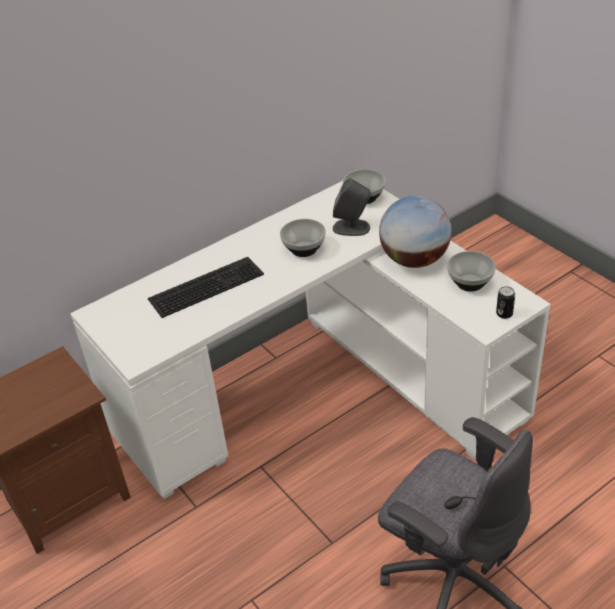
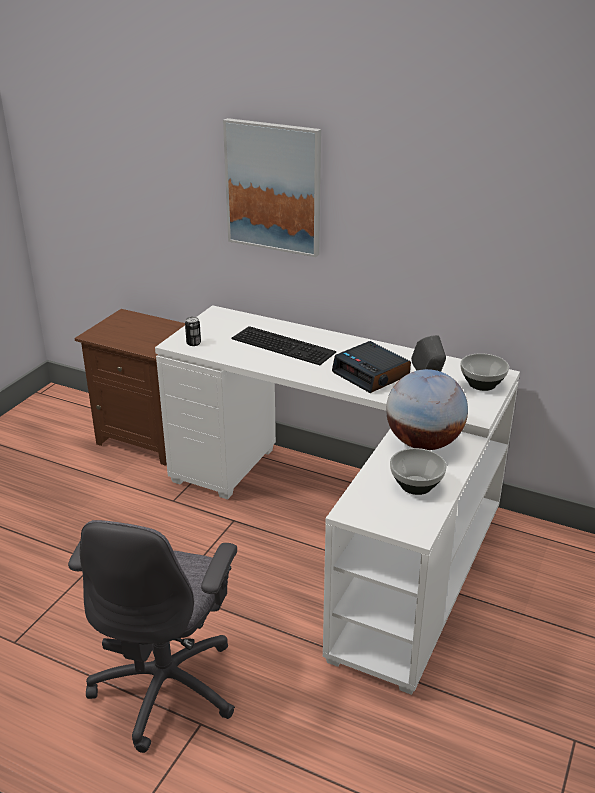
camera: 60 degrees right, 10 degrees down
(107, 146) = (274, 187): none -> picture
(304, 249) = (372, 374): bowl -> alarm clock
(504, 314) = (384, 519): can -> can (193, 343)

